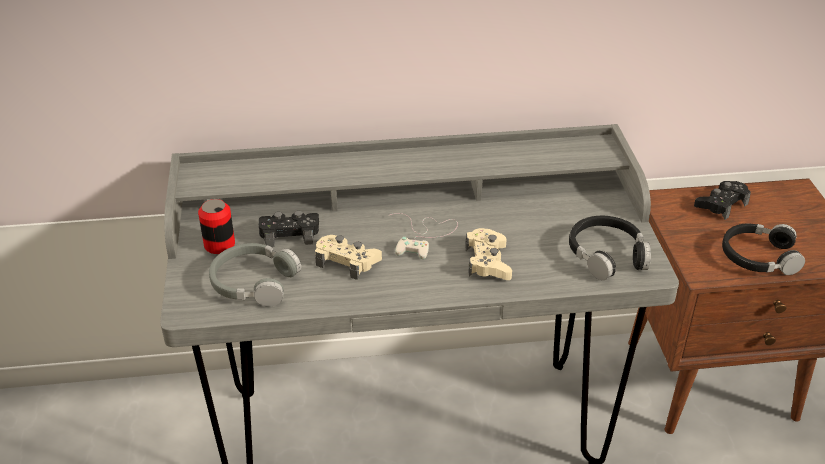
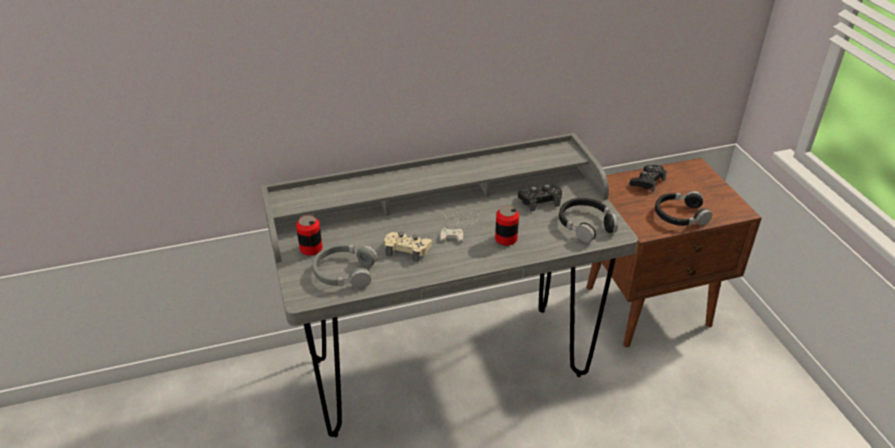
camera: 10 degrees left, 0 degrees up
(289, 233) = (360, 235): black game controller -> black game controller (540, 201)
(487, 262) = (506, 239): beige game controller -> can

